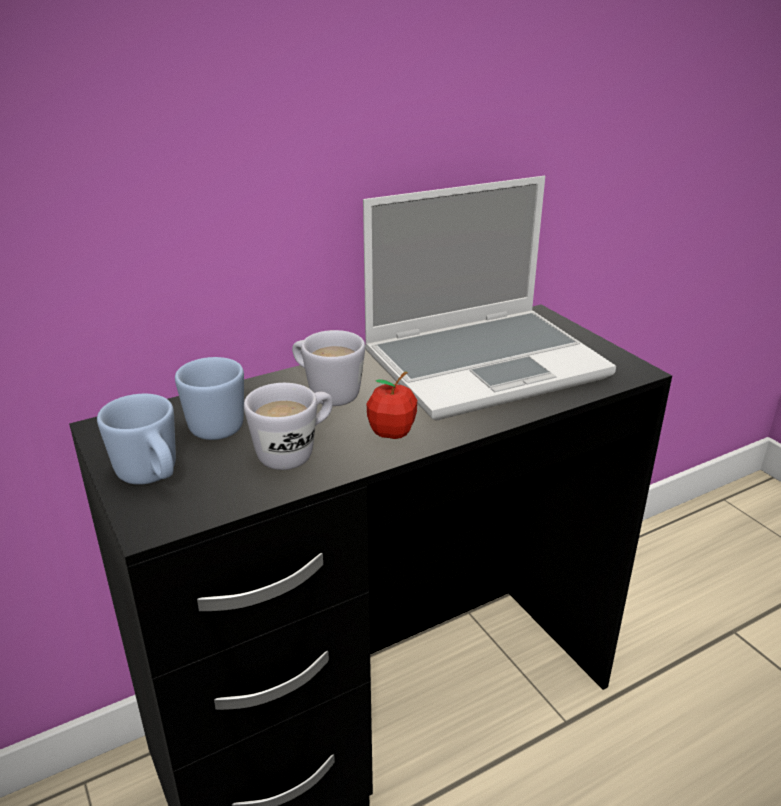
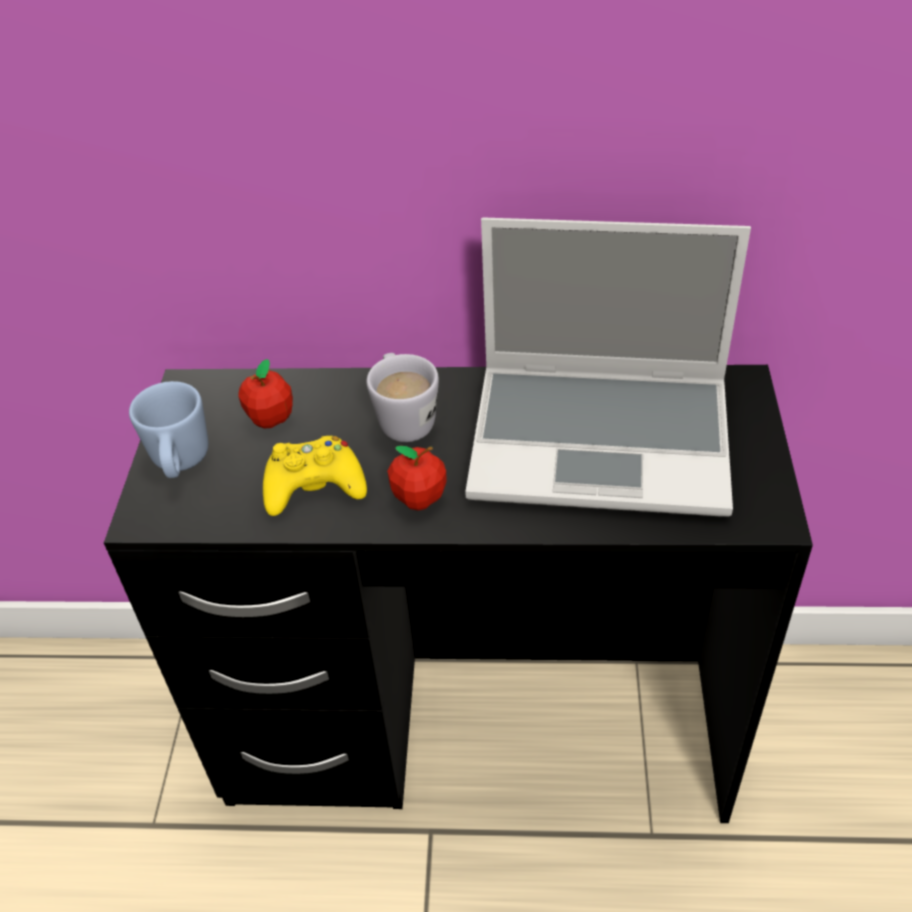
camera: 35 degrees right, 15 degrees up
(210, 424) = (271, 418): blue mug -> apple
(295, 452) = (314, 485): white mug -> yellow game controller

